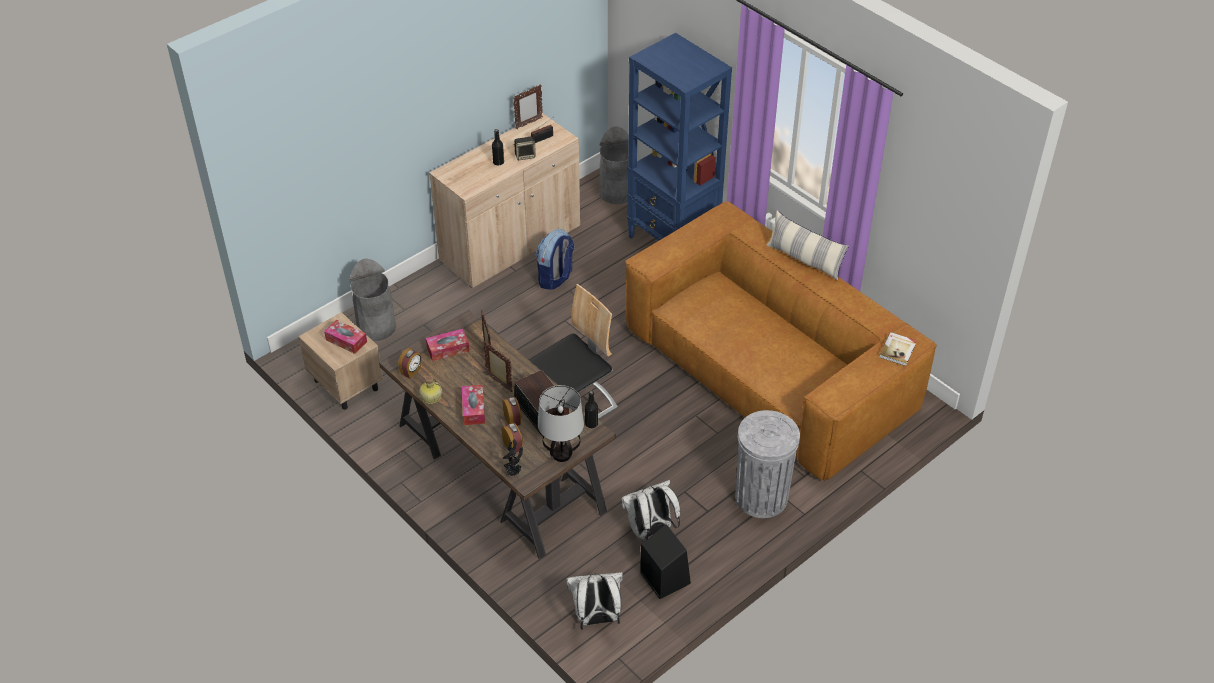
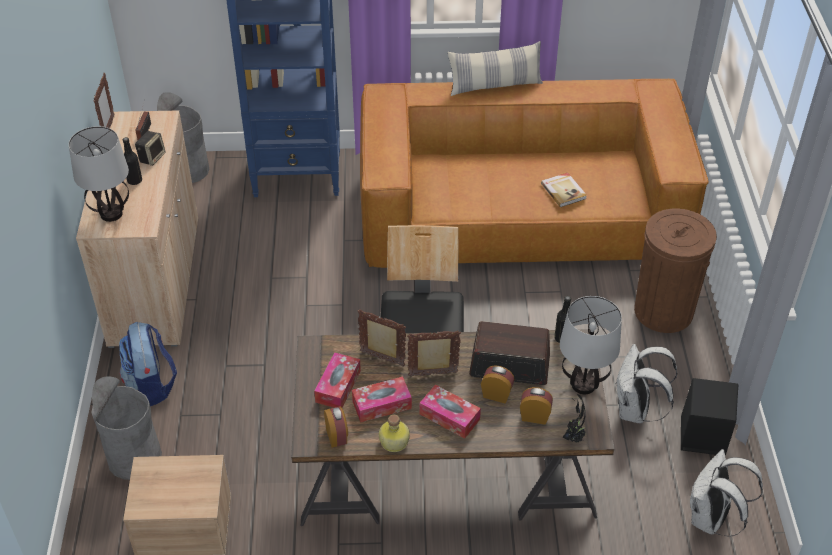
camera: 50 degrees left, 0 degrees up
(346, 341) = (184, 479): tissue box -> tissue box (381, 405)
(461, 172) = (110, 214): none -> table lamp
(555, 278) = (242, 277): backpack -> backpack (152, 385)
(761, 497) = (663, 311): grey trash can -> brown trash can
(898, 350) = (662, 101): book -> book (563, 191)

